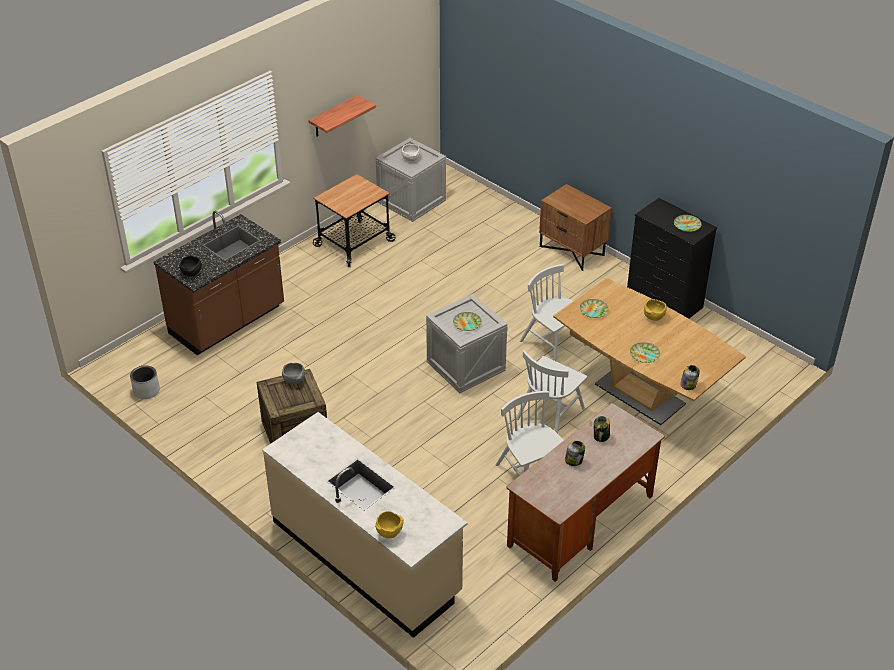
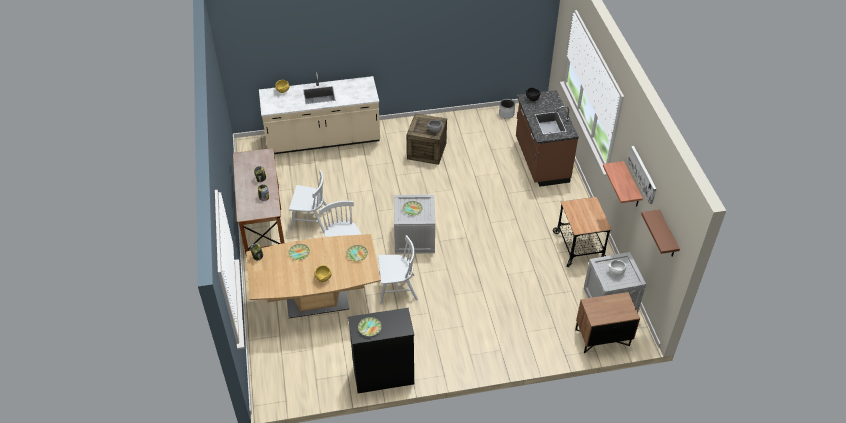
camera: 125 degrees right, 5 degrees up
(346, 76) = (643, 174): none -> picture
(407, 59) = (667, 235): none -> brown shelf
(572, 250) = (480, 359): brown nightstand -> brown nightstand (602, 338)

